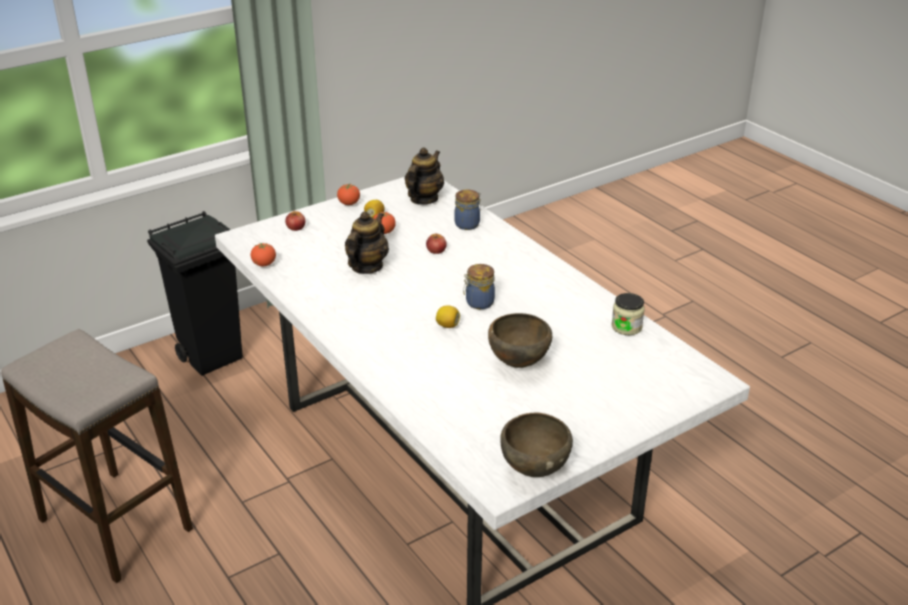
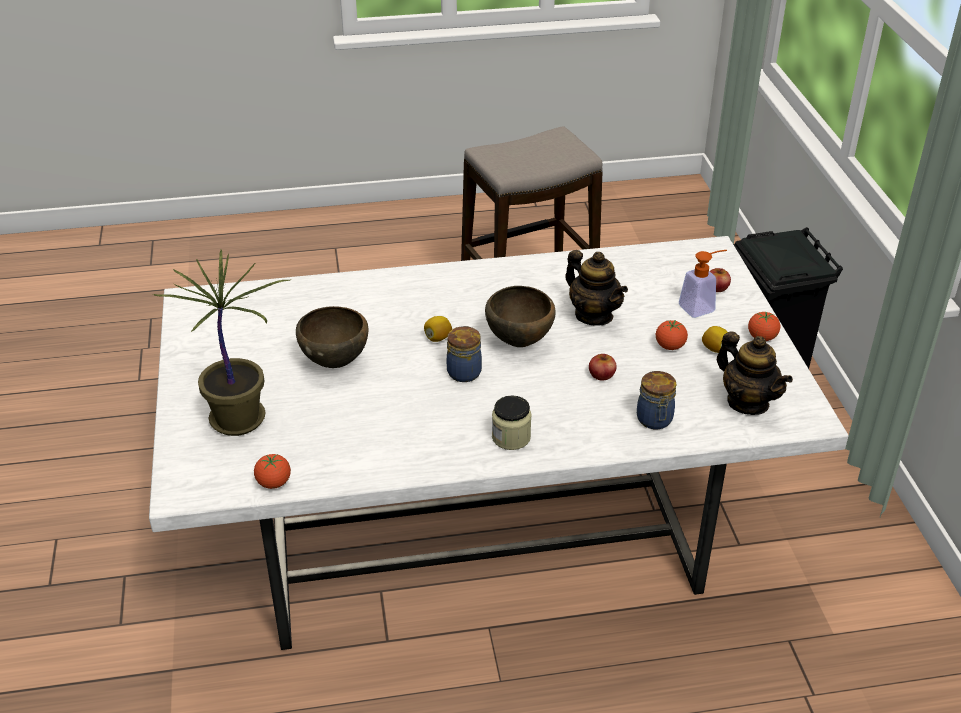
camera: 115 degrees right, 5 degrees up
(264, 264) = (640, 253): tomato -> tomato (274, 483)
(325, 229) = (701, 307): none -> soap dispenser
(534, 470) = (188, 322): brown bowl -> brown bowl (520, 342)
(623, 384) = (240, 420): none -> potted plant
(626, 327) = (330, 466): jar -> jar (511, 437)

